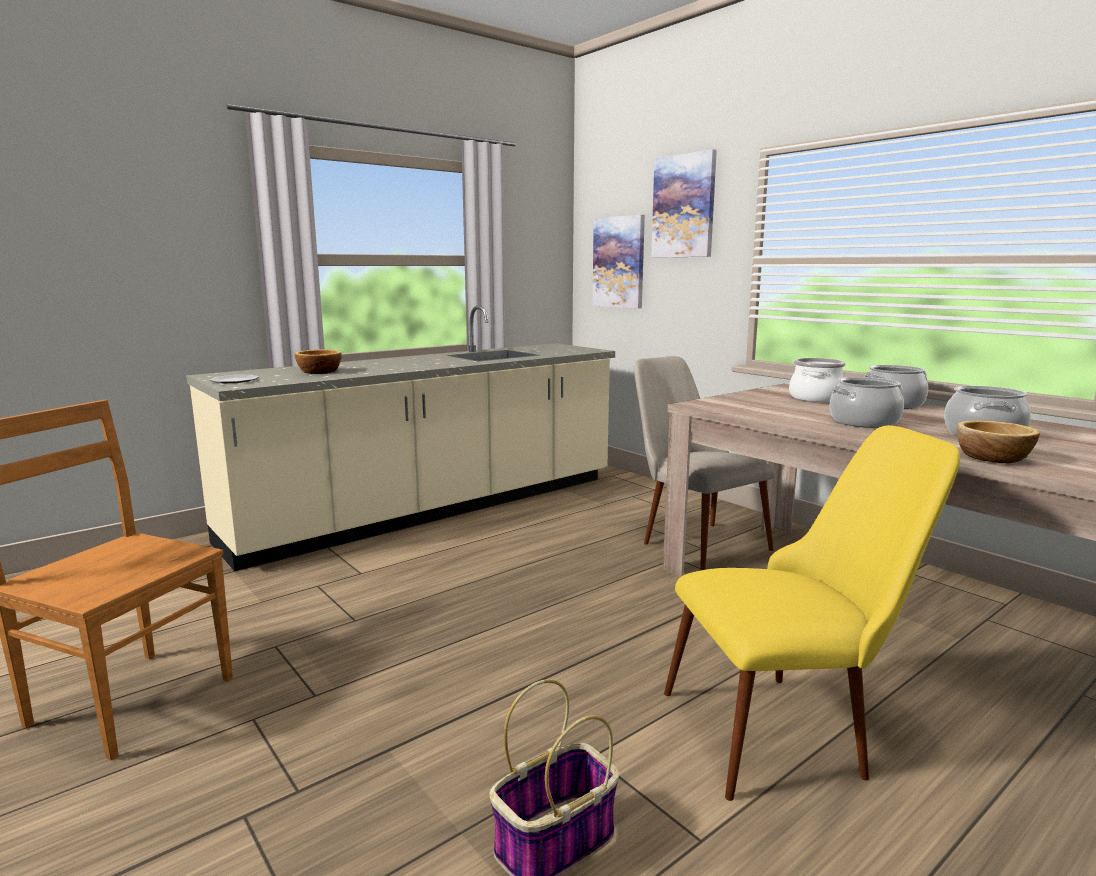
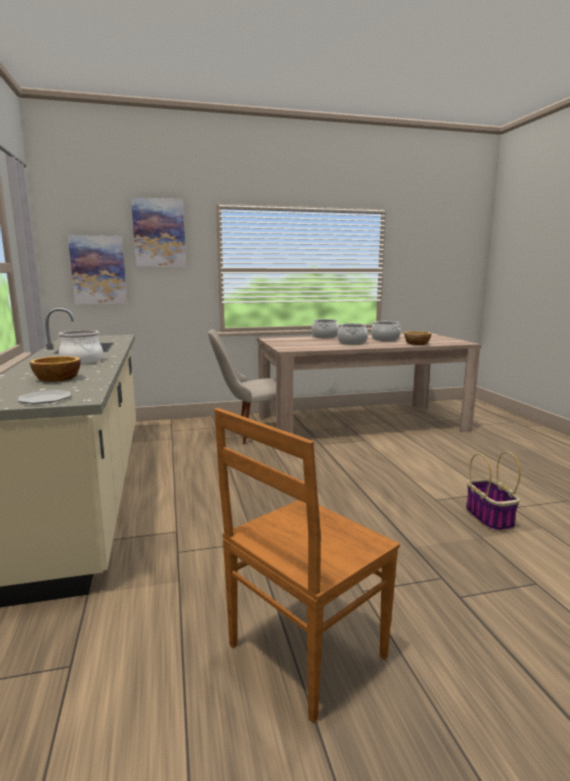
camera: 65 degrees left, 0 degrees up
(790, 728) = (430, 462): yellow chair -> none
(815, 398) = (298, 339): cooking pot -> cooking pot (81, 361)

